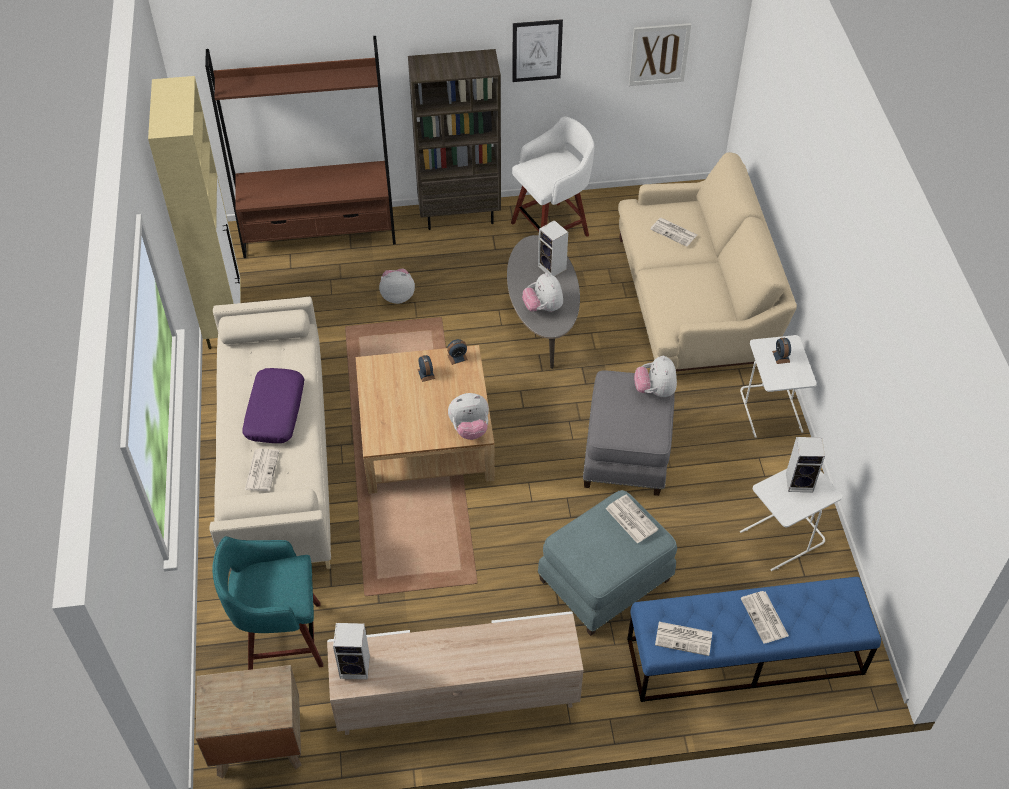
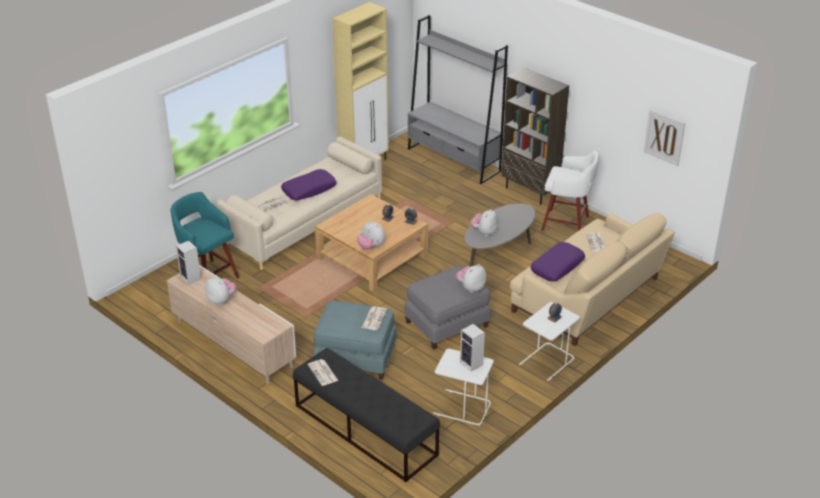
camera: 50 degrees right, 15 degrees down
(258, 743) = (148, 300): brown nightstand -> none
(319, 234) = (453, 160): brown bookcase -> grey bookcase
(397, 296) = (448, 202): plush toy -> plush toy (221, 300)
(537, 50) = (593, 98): picture -> none
(553, 268) = (516, 222): speaker -> none
(684, 292) = (557, 267): none -> purple pillow
(744, 656) = (365, 430): blue bench -> black bench
(765, 618) = (368, 395): newspaper -> none

